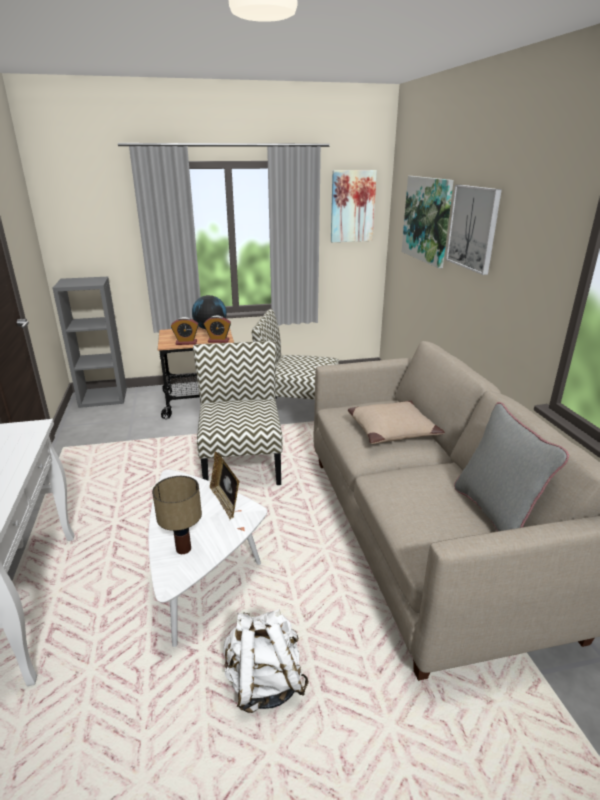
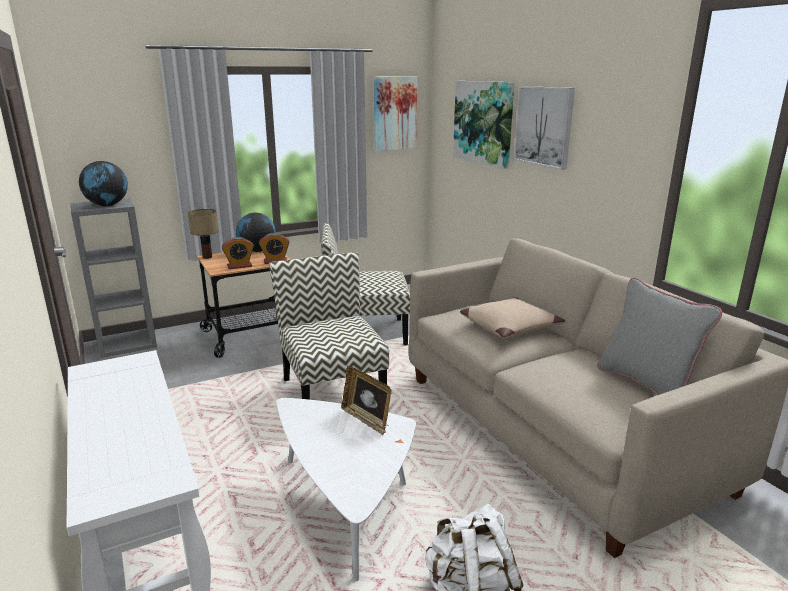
camera: 15 degrees left, 5 degrees down
(84, 282) = (107, 205): none -> globe
(183, 549) = (350, 470): table lamp -> table lamp (207, 257)

